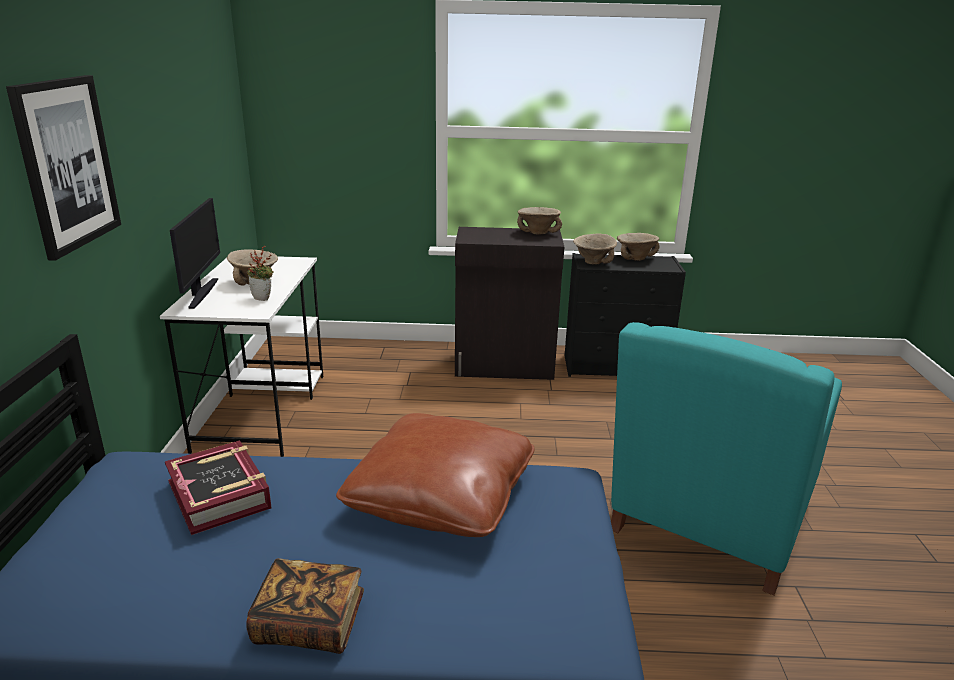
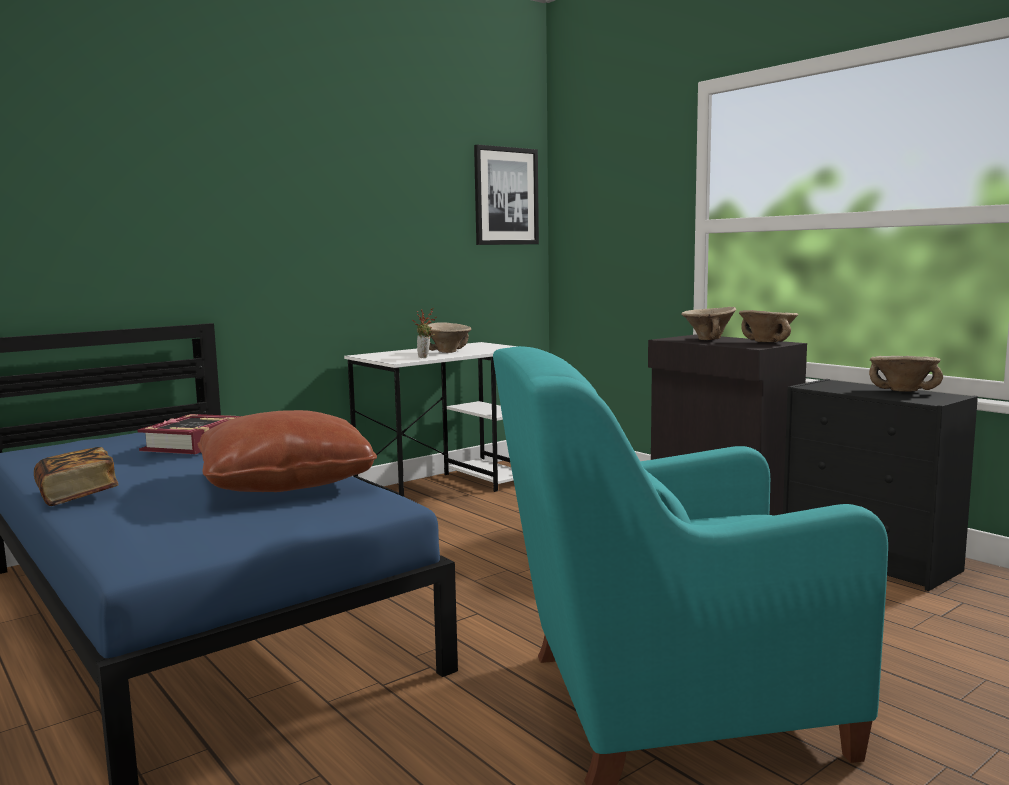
camera: 50 degrees right, 15 degrees down
(67, 164) = (255, 207): picture -> picture (506, 196)
(201, 293) = (399, 351): monitor -> none
(592, 262) = (825, 386): beige bowl -> beige bowl (707, 339)

